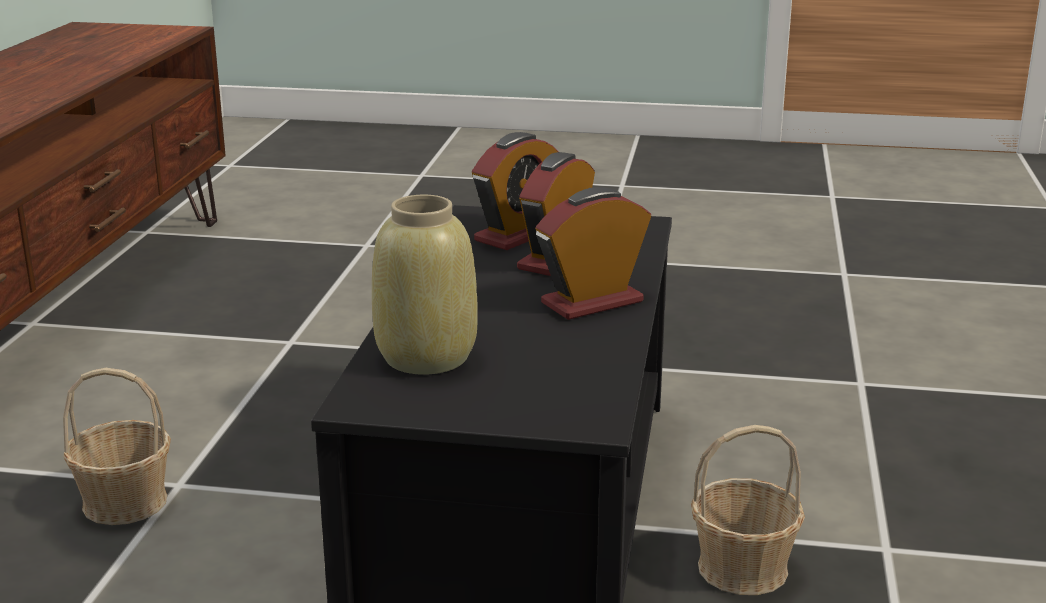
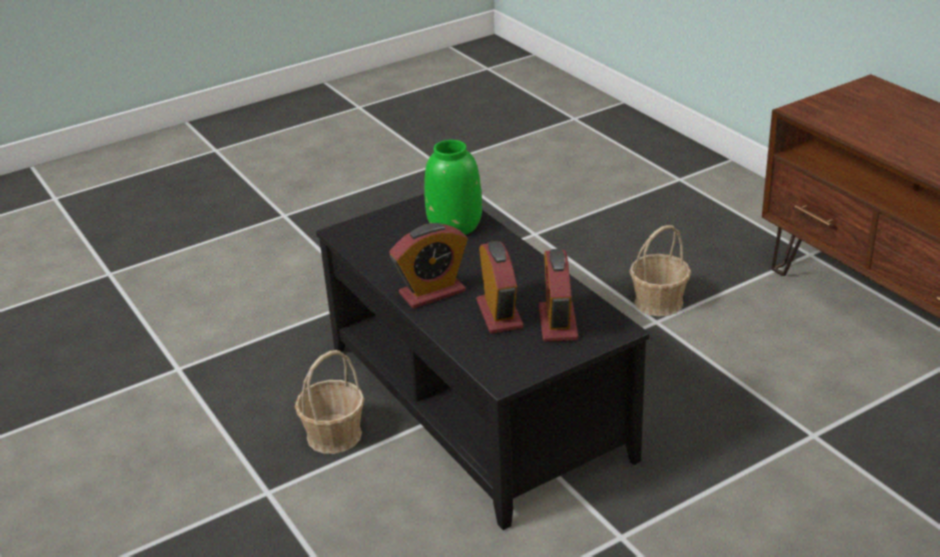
camera: 140 degrees right, 10 degrees up
(424, 357) = (455, 225): beige vase -> green vase
(592, 302) = (432, 292): alarm clock -> alarm clock turned 45 degrees clockwise

